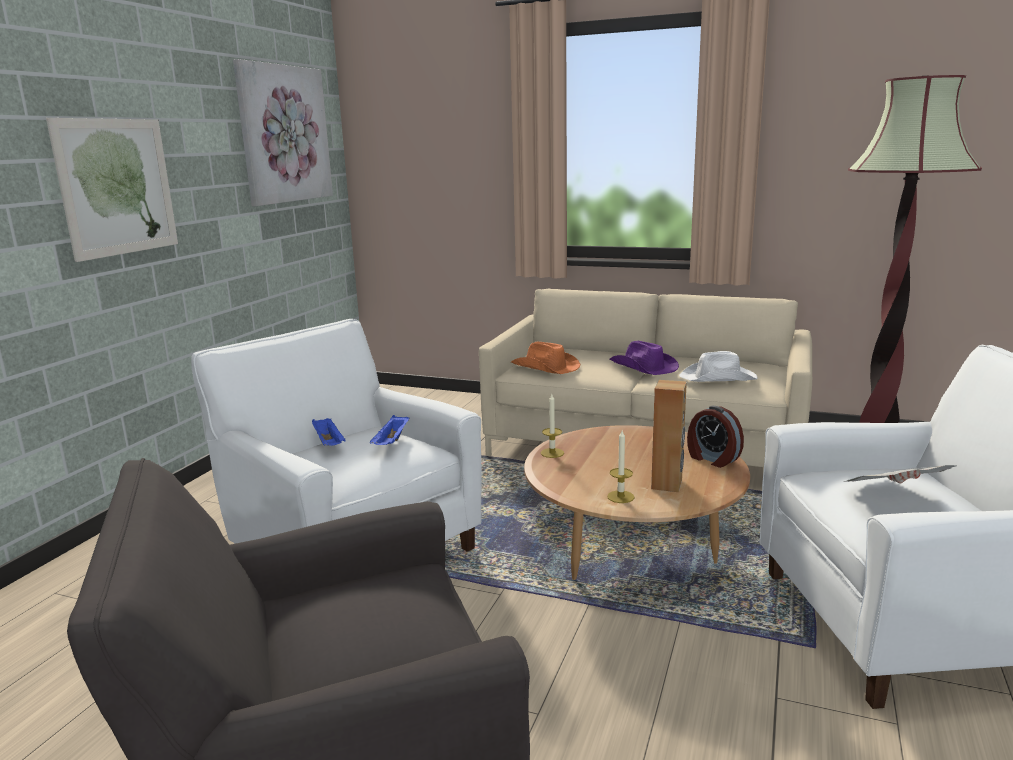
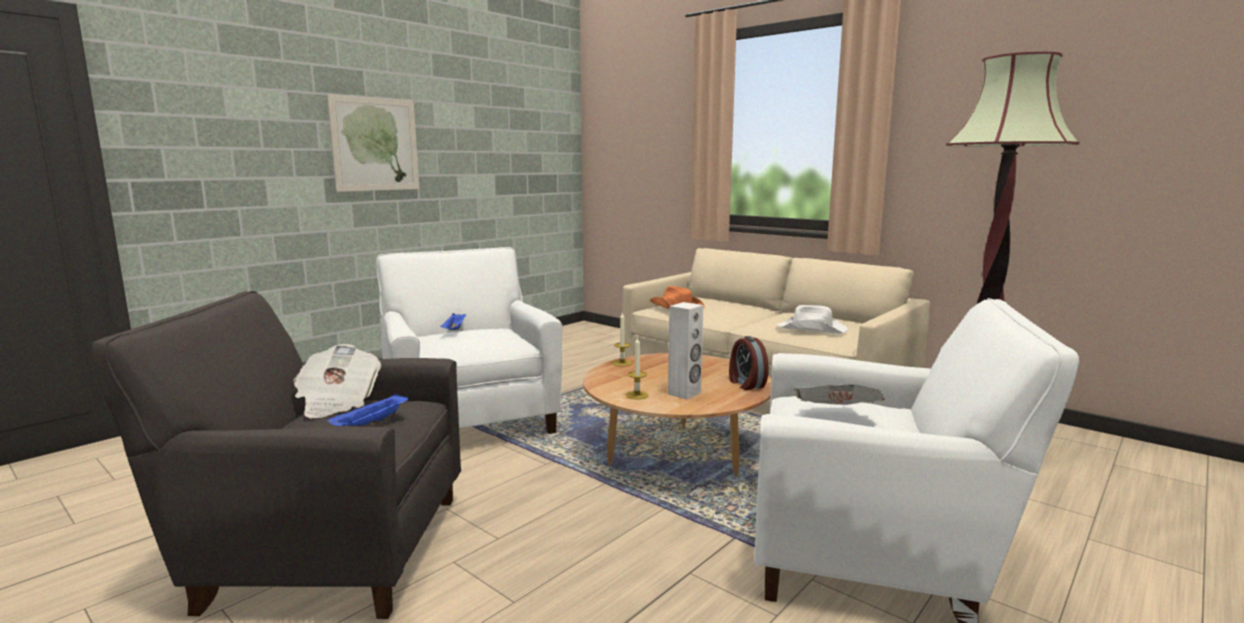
camera: 20 degrees right, 5 degrees down
(284, 134) = (524, 118): picture -> none
(321, 597) = (337, 402): none -> newspaper
(392, 442) = (496, 335): blue tray -> blue tray (371, 424)
(643, 367) = (757, 316): purple hat -> none
(667, 484) = (685, 393): brown speaker -> white speaker

